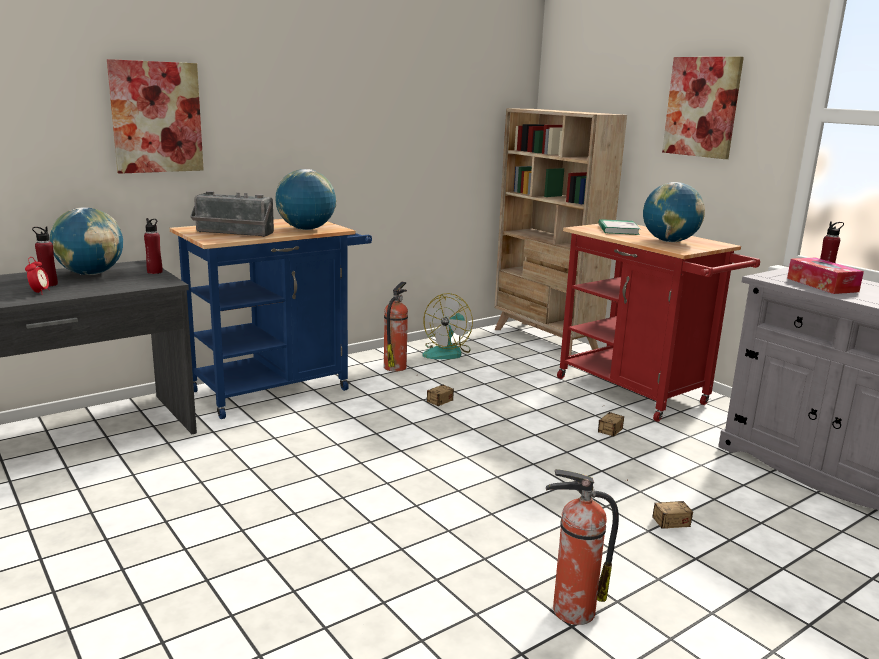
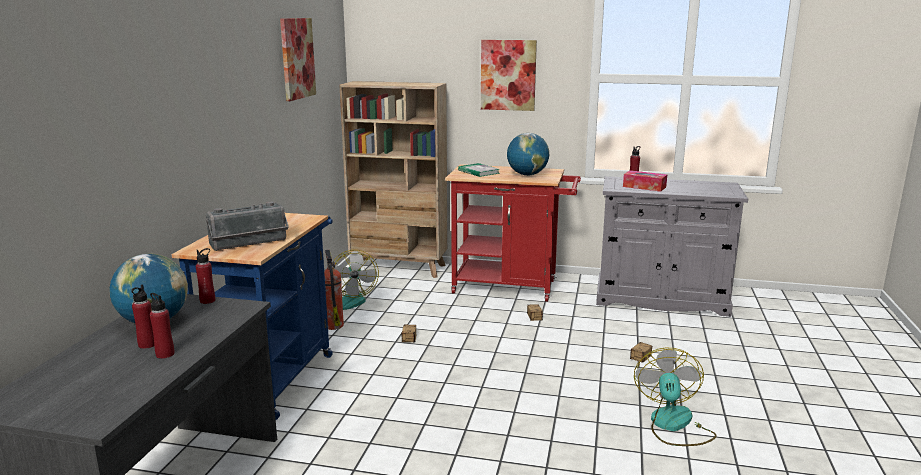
camera: 40 degrees left, 0 degrees up
(39, 292) = (165, 354): alarm clock -> red bottle
(156, 117) = (146, 145): picture -> picture (297, 58)
(306, 229) = (291, 224): globe -> none
(571, 610) = (673, 425): fire extinguisher -> fan

